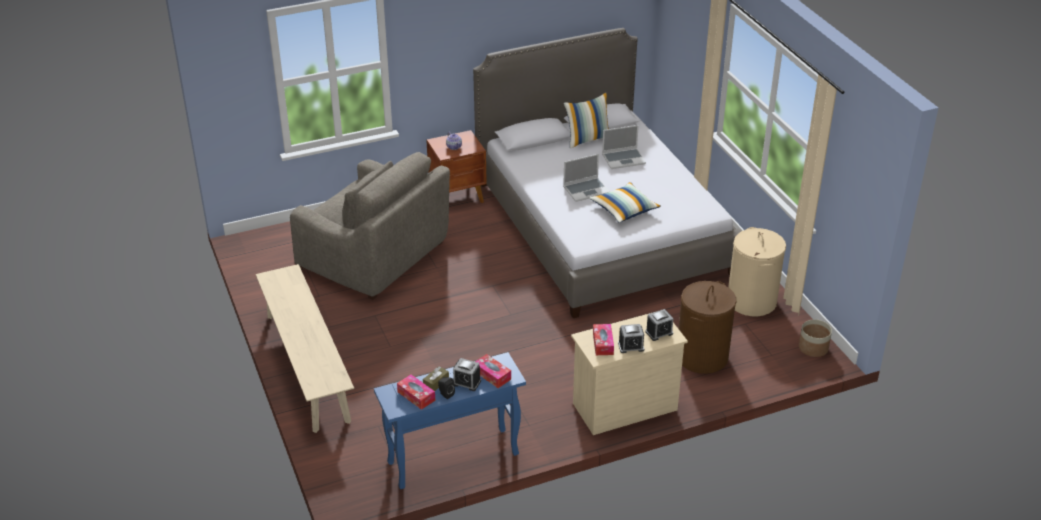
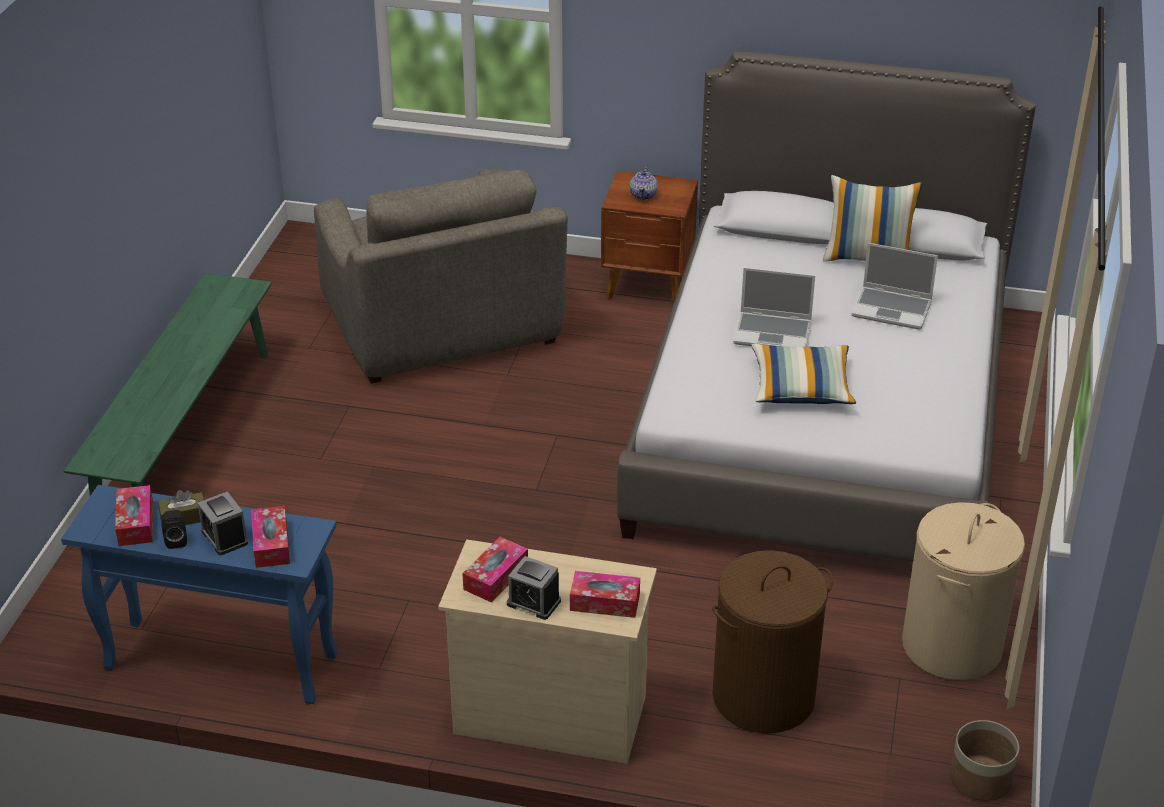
camera: 35 degrees right, 0 degrees up
(307, 367) = (186, 437): beige bench -> green bench
(659, 332) = (605, 602): alarm clock -> tissue box

